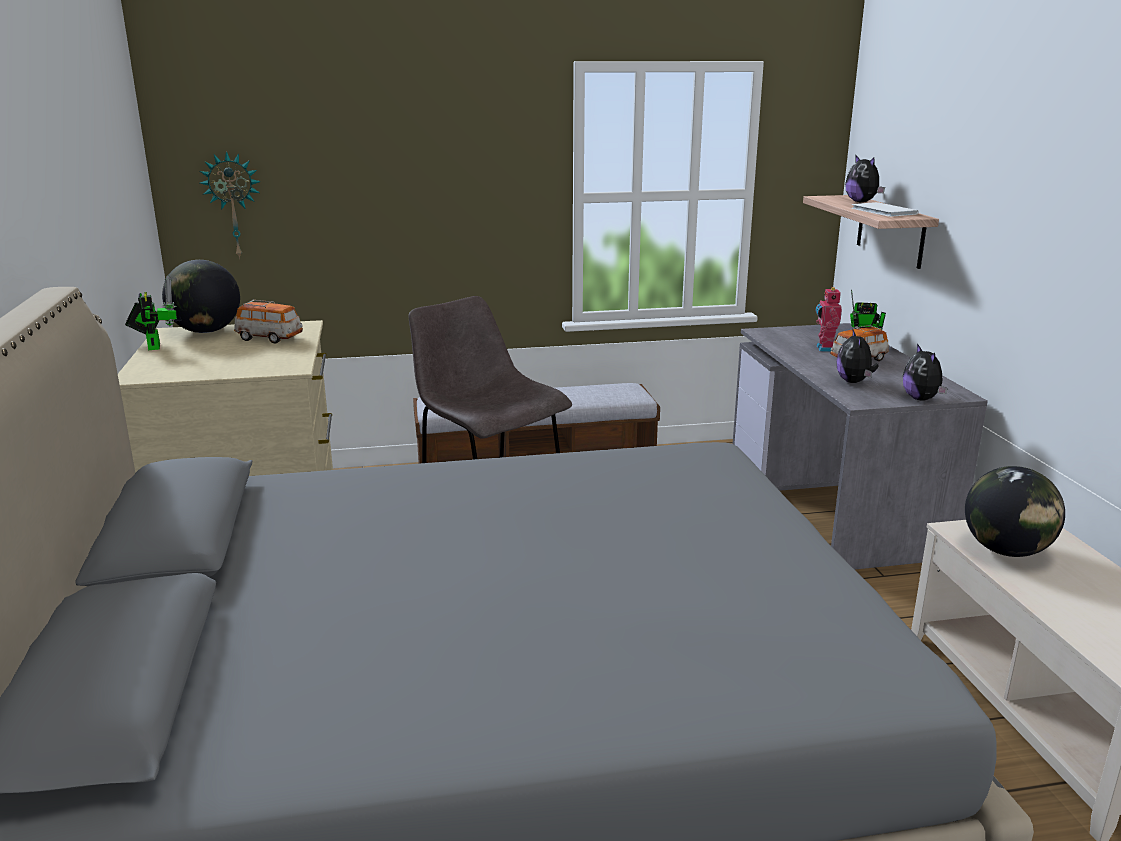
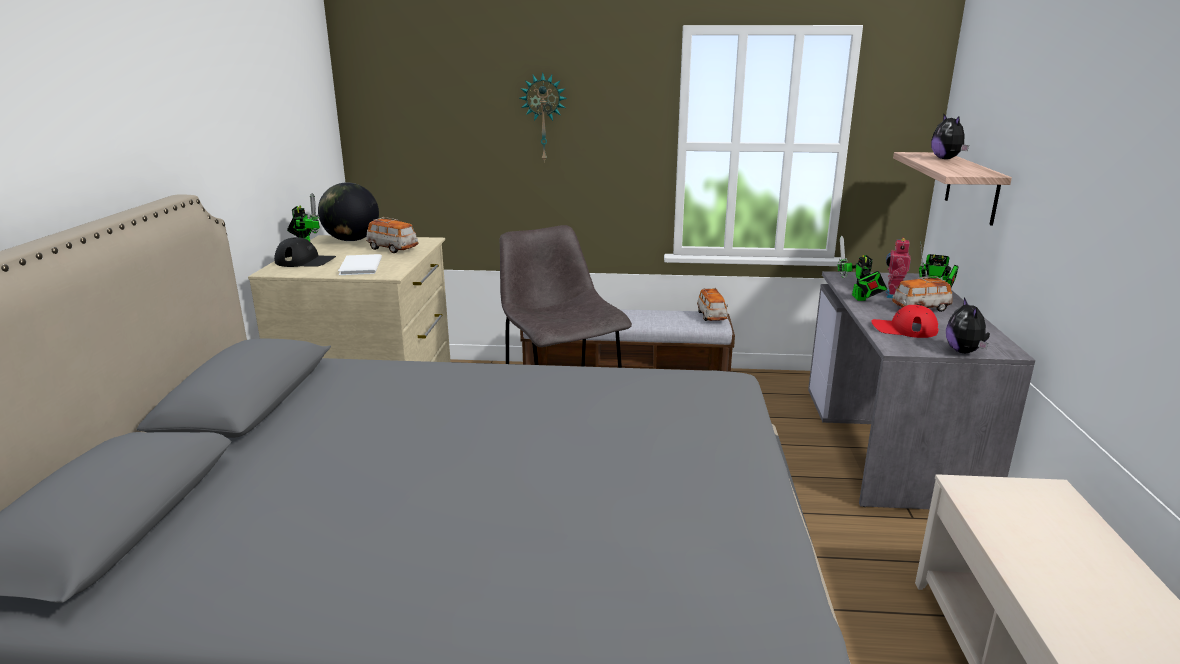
camera: 15 degrees right, 0 degrees up
(169, 361) = (305, 261): none -> black cap
(233, 205) = (398, 142): wall clock -> wall clock (544, 118)
(628, 388) = (711, 316): none -> toy car
(795, 354) = (859, 298): none -> toy robot
(854, 382) = (903, 329): plush toy -> red cap
(883, 211) = (959, 168): white book -> white book (359, 266)
(1006, 551) = (1007, 514): globe -> none

